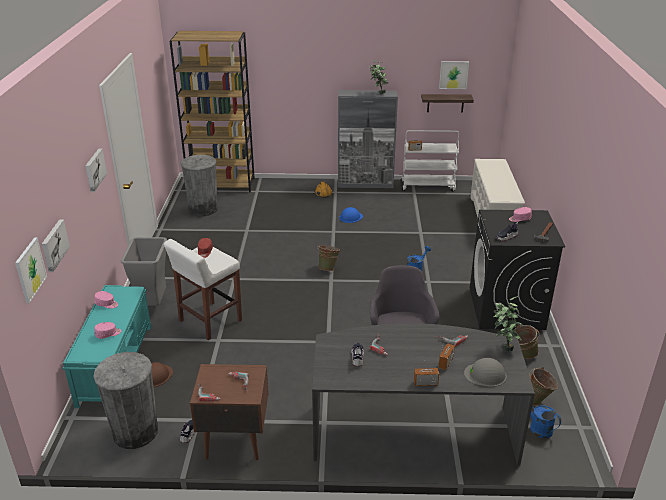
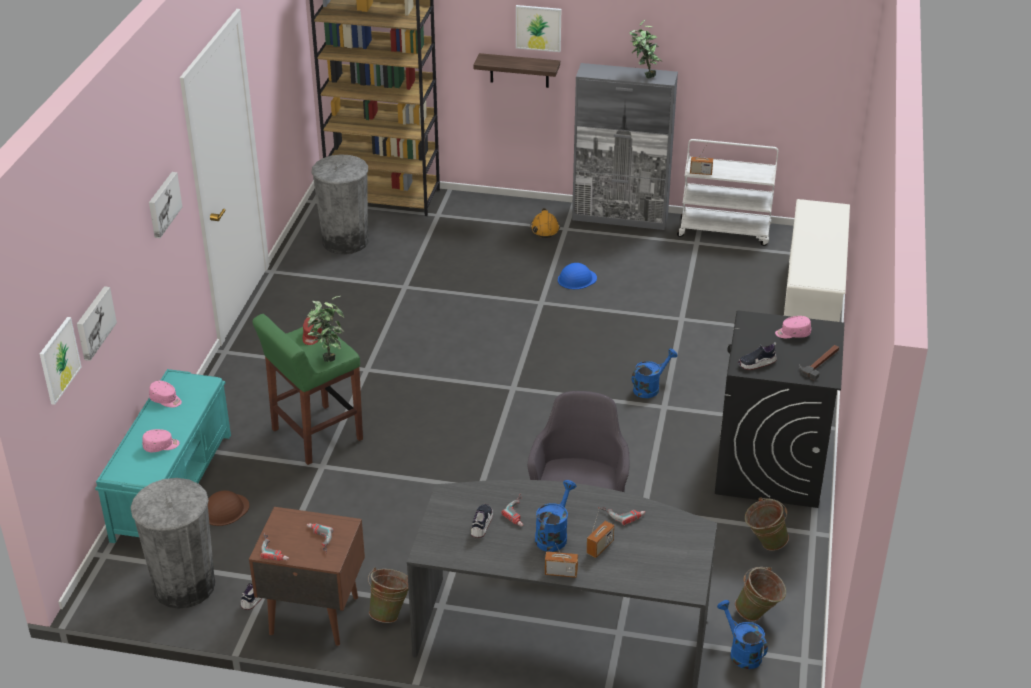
camera: 10 degrees right, 5 degrees up
(153, 304) = (239, 399): grey trash can -> none
(209, 321) = (315, 435): white stool -> green stool
(328, 268) = (515, 367): green bucket -> green bucket (391, 612)
(410, 358) = (553, 535): none -> blue watering can
(445, 103) = (760, 98): shelf -> shelf (519, 70)
(453, 75) = (775, 54): picture -> picture (538, 28)
(485, 375) = (648, 571): grey hard hat -> none
(503, 346) = (691, 533): potted plant -> potted plant (328, 355)

